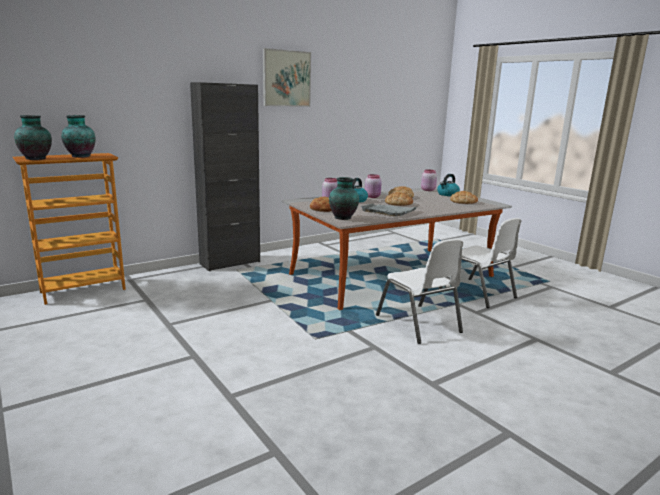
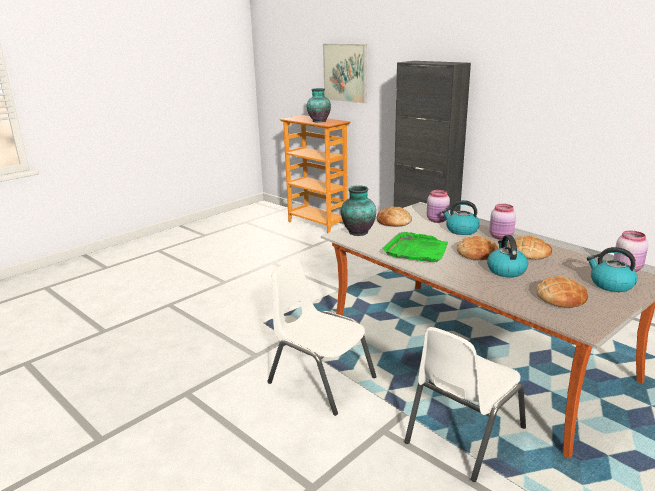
camera: 80 degrees right, 5 degrees up
(36, 159) = (296, 118): vase -> none
(286, 78) = (529, 54): picture -> picture (345, 72)
(388, 211) = (416, 250): grey tray -> green tray
(418, 324) = (321, 380): white chair -> white chair turned 75 degrees clockwise
(426, 203) = (505, 270): none -> kettle

